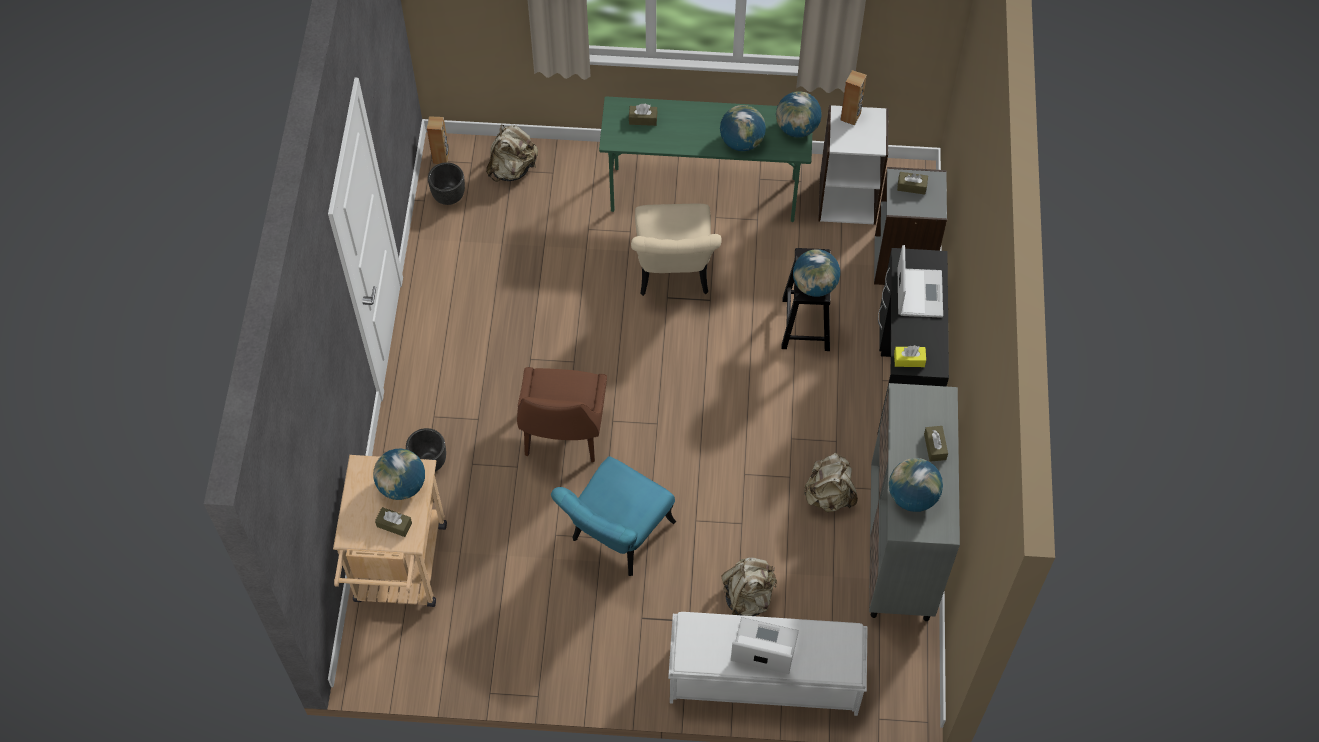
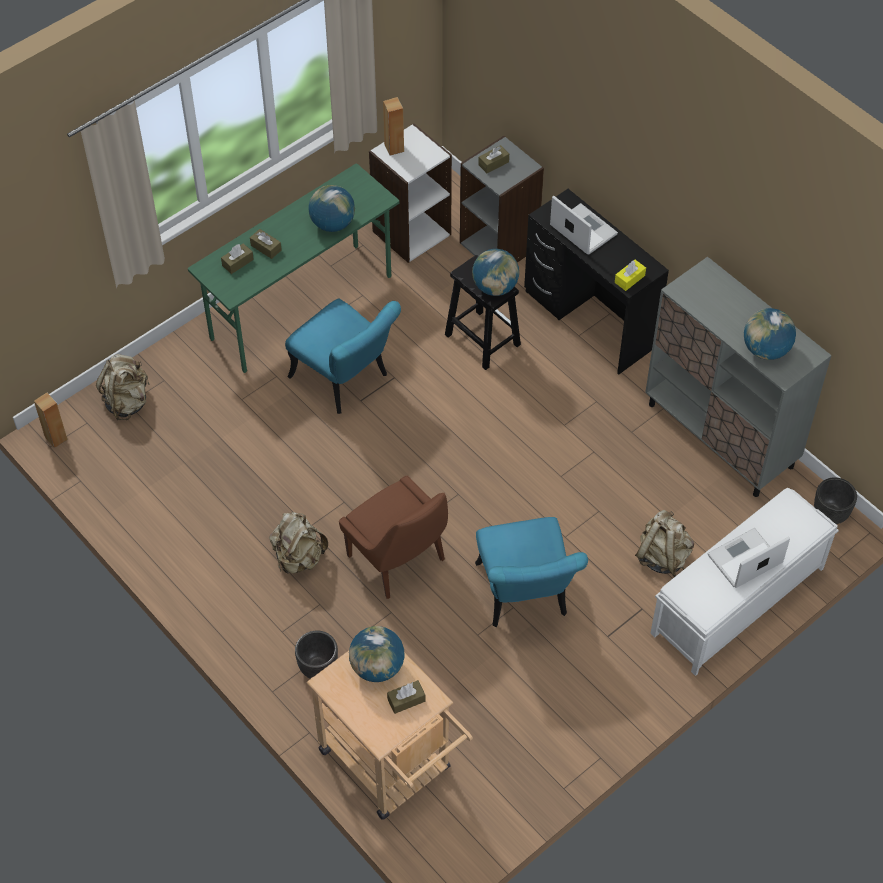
camera: 45 degrees left, 5 degrees down
(449, 196) = (98, 461): black planter -> black planter (830, 513)
(673, 274) = (346, 381): beige chair -> turquoise chair
(797, 128) = (362, 185): globe -> none
(829, 495) = (634, 441): beige backpack -> beige backpack (298, 557)
(935, 446) = (740, 306): brown tissue box -> brown tissue box (266, 248)

